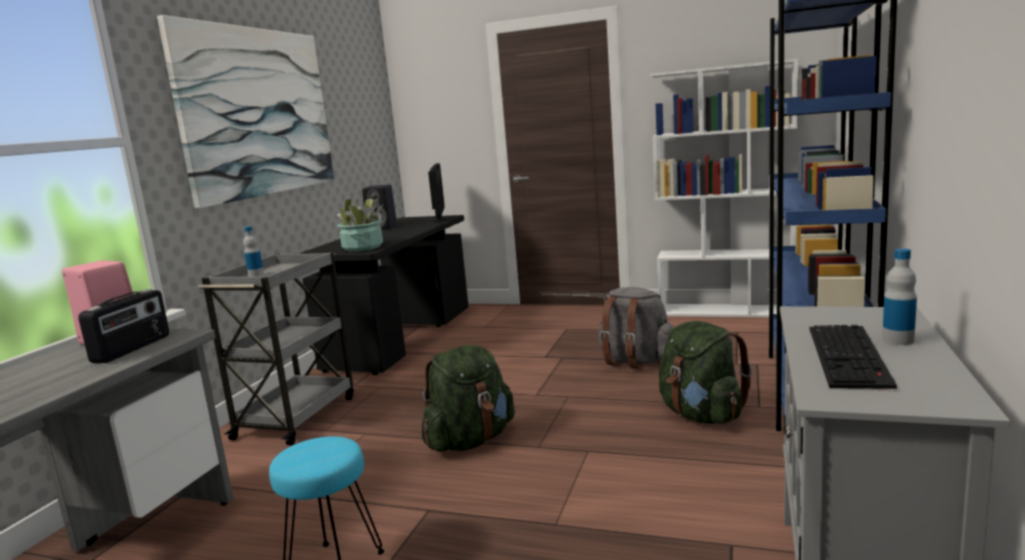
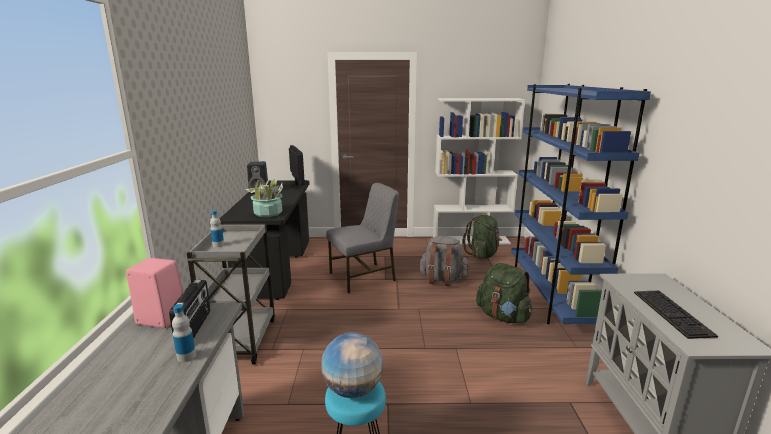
camera: 20 degrees left, 5 degrees up
(258, 112) = (195, 117): picture -> none
(312, 452) = (353, 389): none -> globe
(470, 441) = (379, 348): green backpack -> green backpack (482, 255)
(514, 353) = (363, 277): none -> grey chair
(898, 340) = (682, 300): bottle -> bottle (186, 356)

